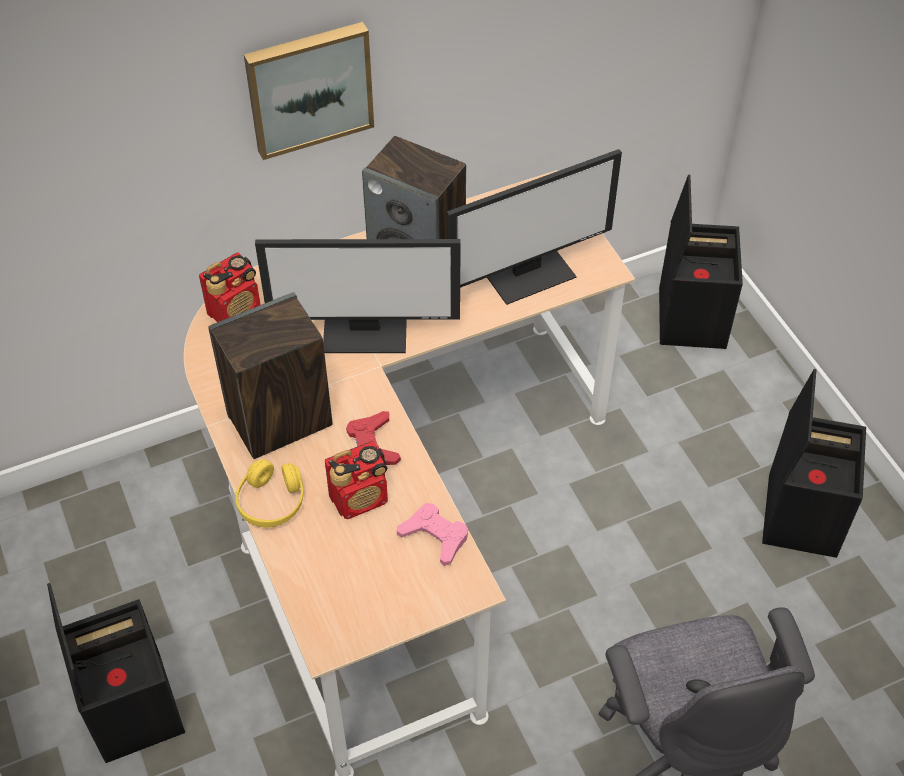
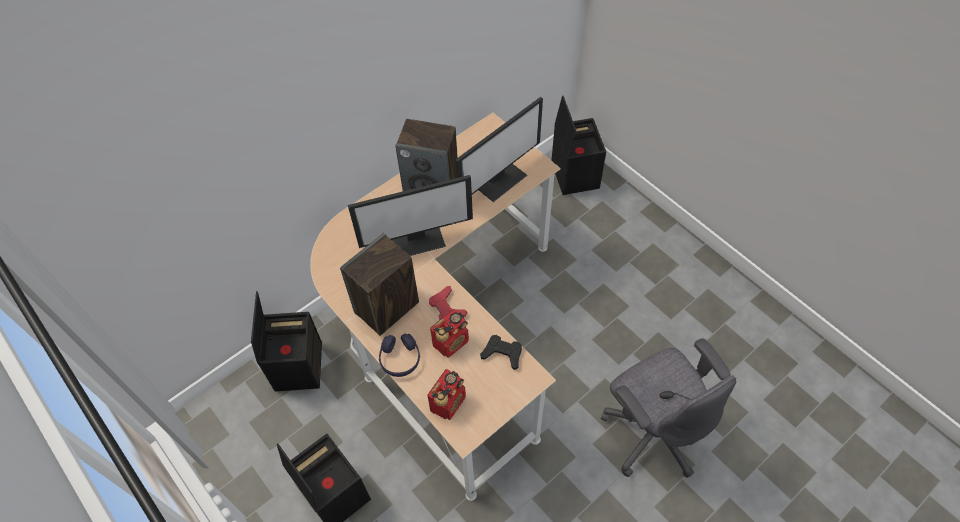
camera: 15 degrees left, 5 degrees up
(235, 310) = (334, 246): radio -> radio (448, 403)
(271, 502) = (400, 359): yellow headphones -> purple headphones
(309, 87) = (353, 103): picture -> none
(435, 536) = (502, 353): pink game controller -> black game controller
(800, 513) = (670, 273): black storage box -> black storage box (297, 365)

